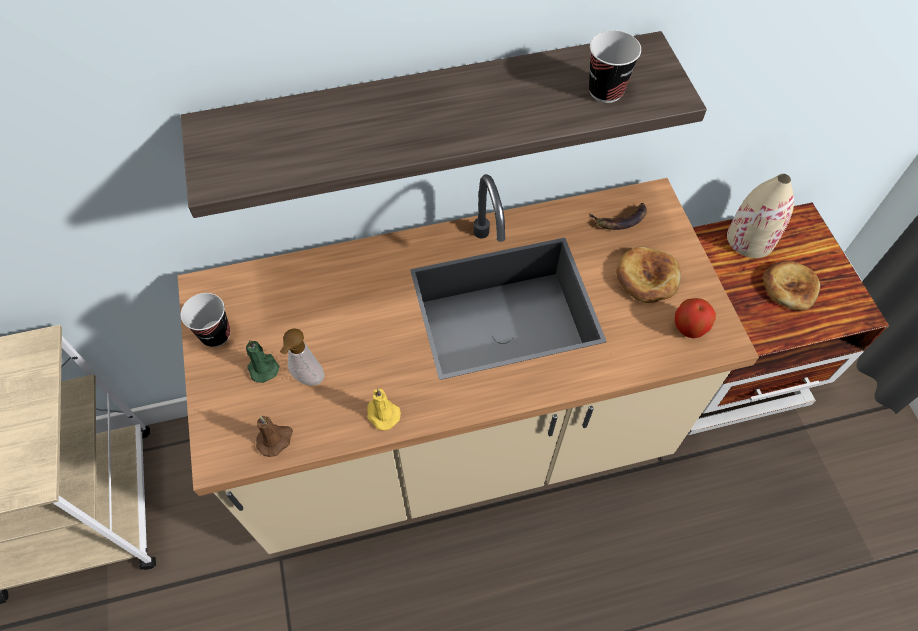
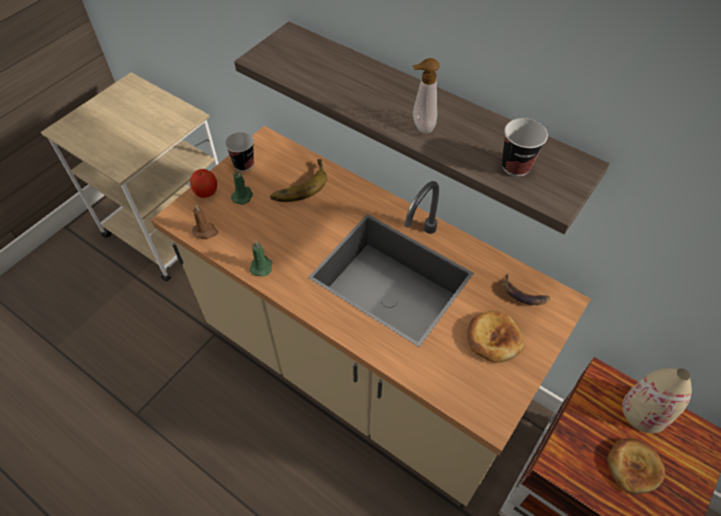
camera: 50 degrees right, 5 degrees down
(304, 302) = (298, 184): none -> banana
(307, 379) = (252, 219): soap dispenser -> soap dispenser (420, 127)
(382, 414) = (261, 266): yellow candle -> green candle
(689, 327) = (480, 389): apple -> apple (206, 192)

